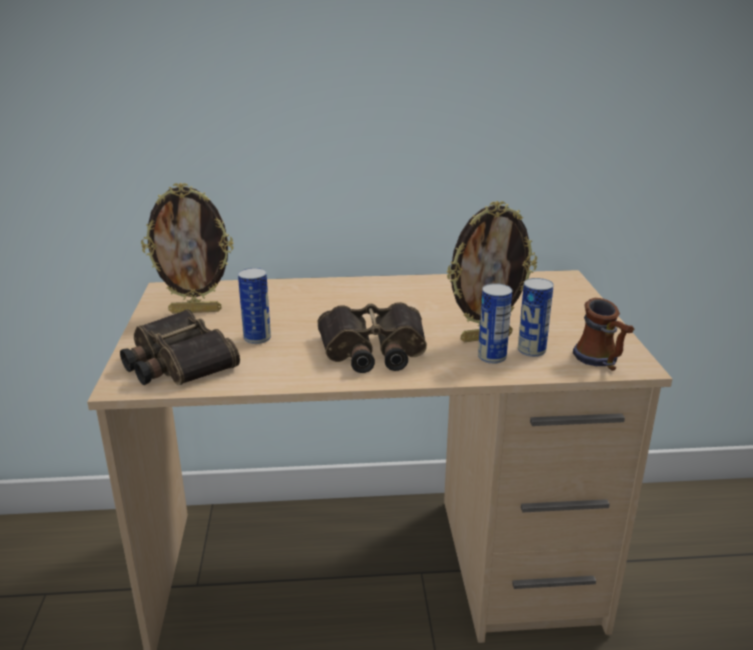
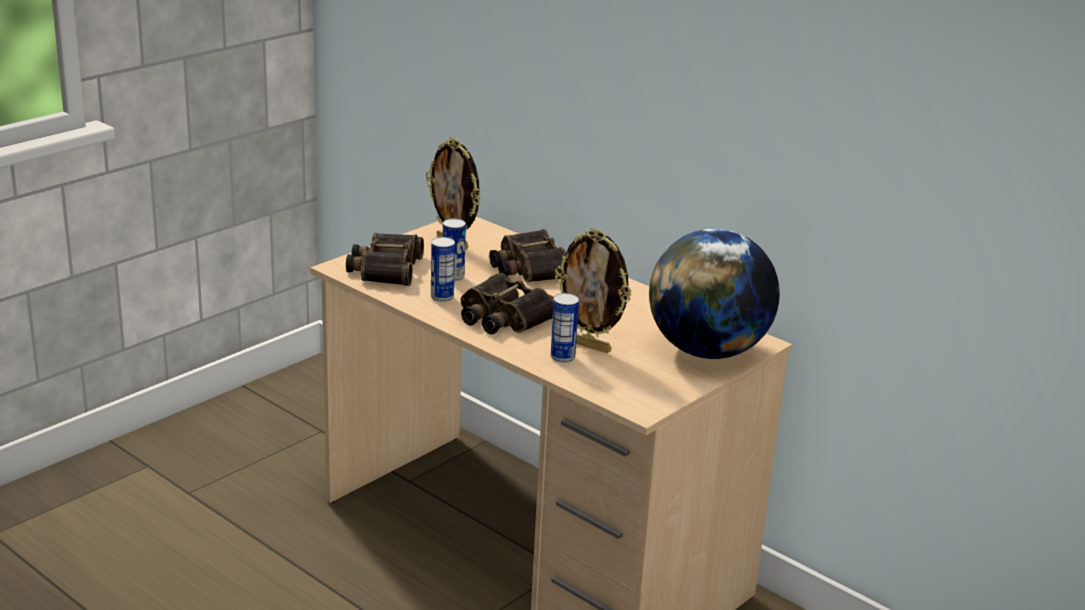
camera: 45 degrees right, 0 degrees up
(302, 301) = (528, 267): none -> binoculars
(531, 351) = (597, 367): can -> can (442, 297)
(556, 299) = (707, 351): none -> globe
(602, 362) = (625, 396): mug -> none

